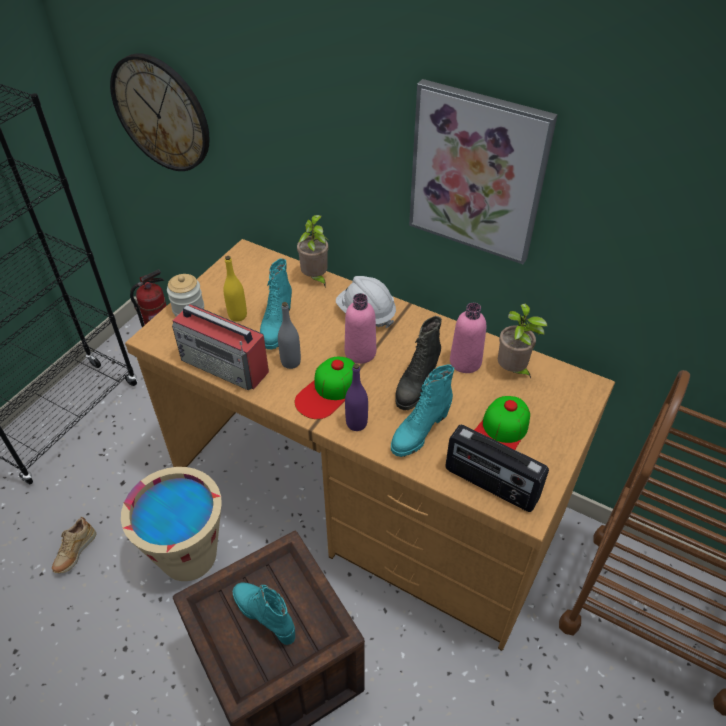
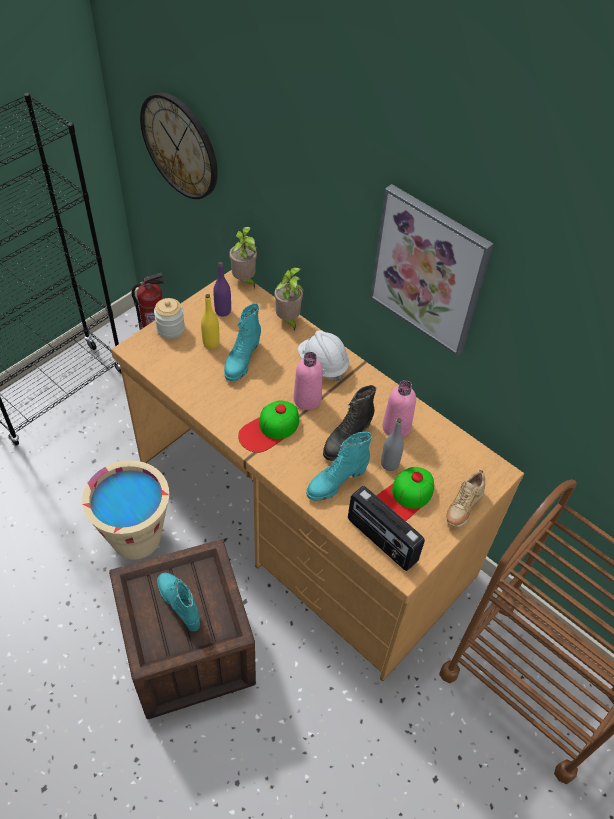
camera: 10 degrees right, 5 degrees up
(75, 553) = (42, 514): beige shoe -> beige shoe (462, 508)
(225, 366) = (189, 388): radio -> none
(291, 362) = (245, 396): grey bottle -> grey bottle (389, 464)
(356, 423) = (285, 463): purple bottle -> purple bottle (223, 311)
(512, 371) = (435, 444): potted plant -> potted plant (244, 281)

